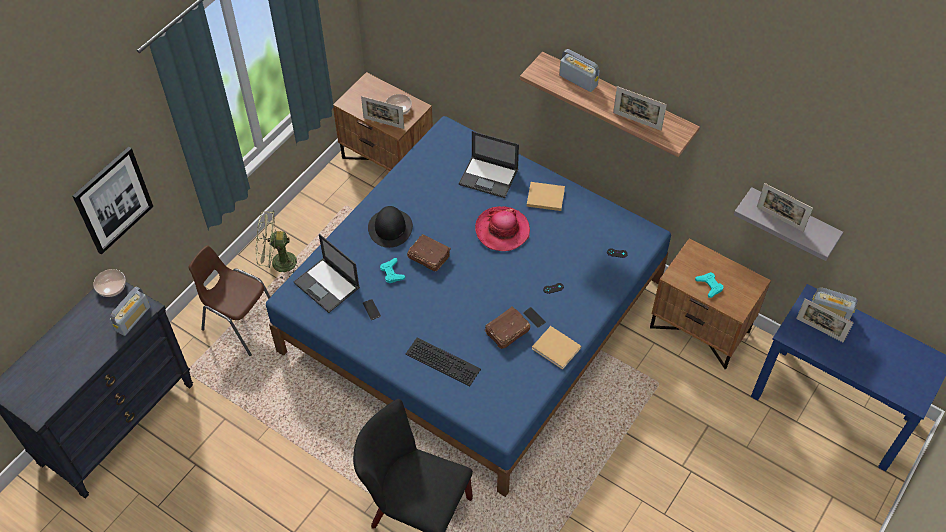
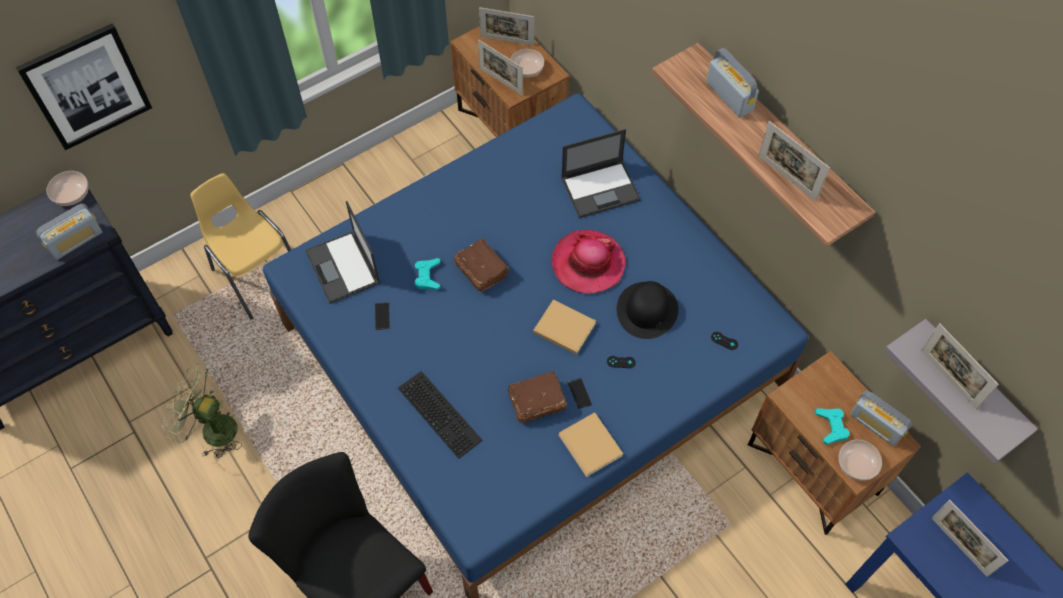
camera: 20 degrees right, 5 degrees up
(240, 323) = (257, 275): brown chair -> yellow chair
(278, 263) = (331, 216): green fan -> green fan (211, 429)
(375, 93) = (507, 41): none -> picture frame
(390, 228) = (451, 217): black hat -> black hat (647, 310)
(489, 177) = (601, 188): laptop -> laptop turned 60 degrees counterclockwise
(544, 197) = (660, 236): beige book -> beige book (563, 327)
(735, 303) = (857, 463): none -> bowl
(830, 311) = (985, 524): radio -> radio (876, 425)

